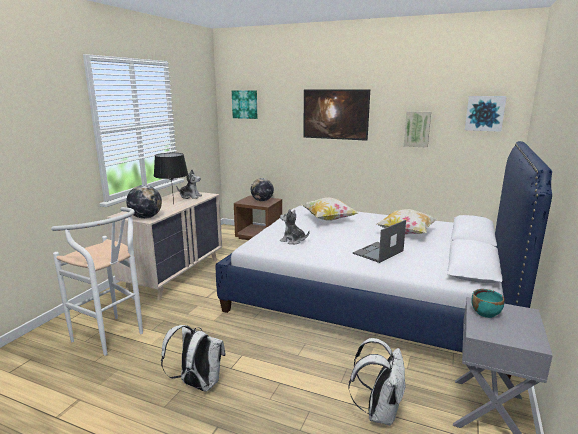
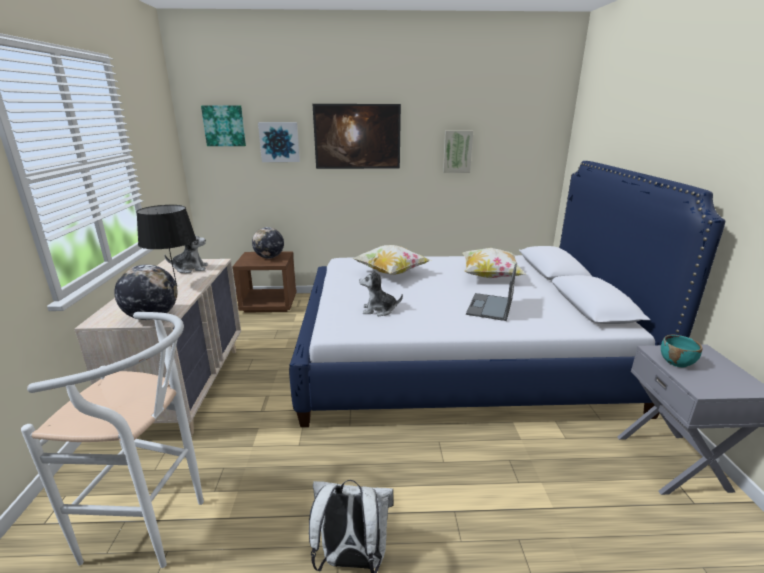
camera: 25 degrees left, 5 degrees up
(379, 412) = (586, 507): white backpack -> none
(484, 113) = (528, 131): picture -> picture (279, 142)

